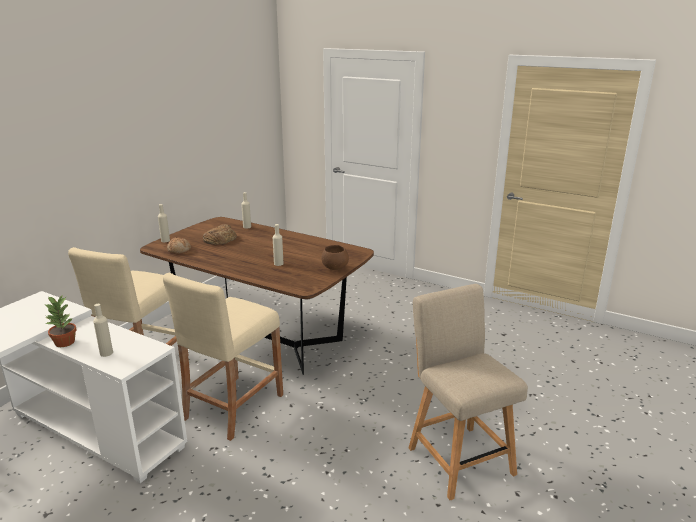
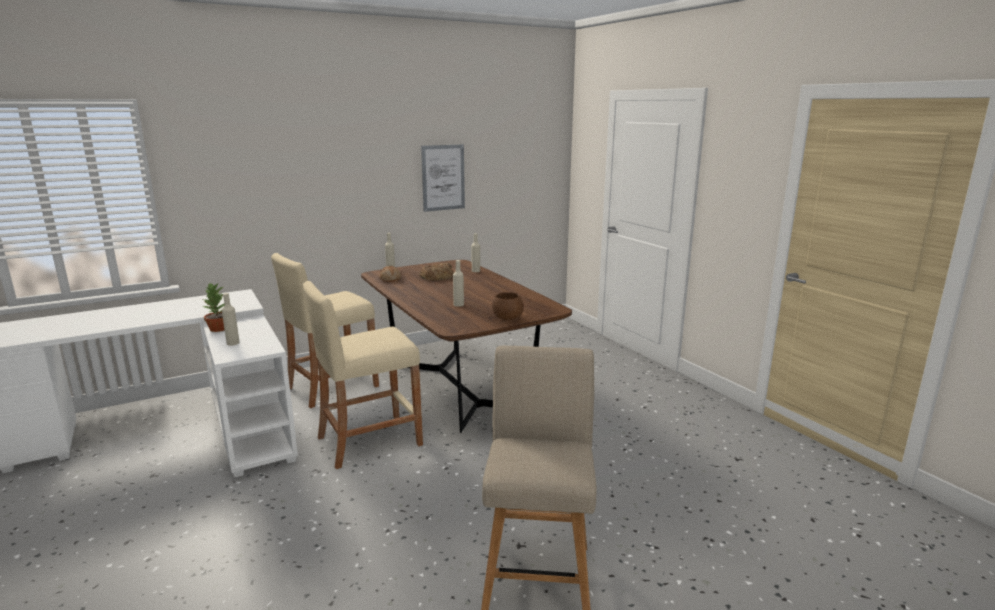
camera: 30 degrees right, 5 degrees down
(189, 140) = (443, 177): none -> picture

